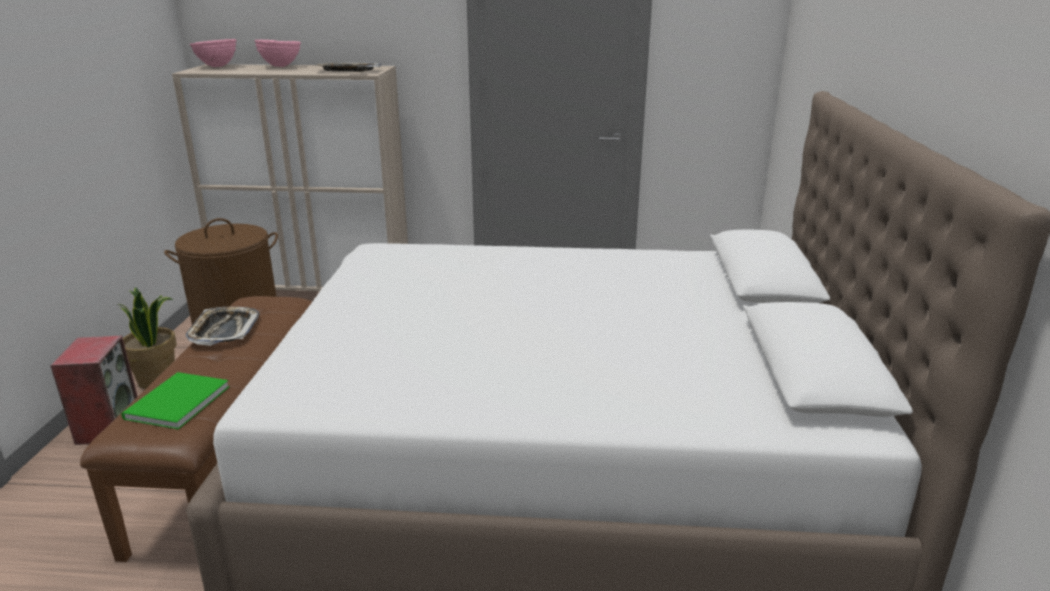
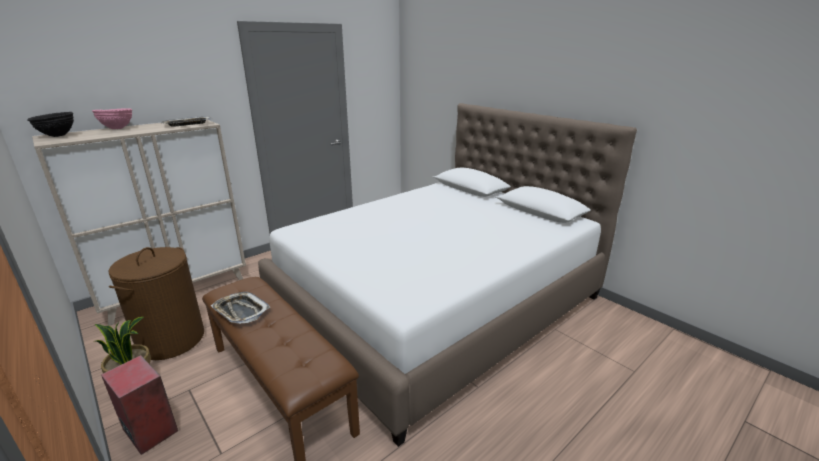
camera: 45 degrees left, 0 degrees up
(174, 403) = (296, 354): green book -> none
(217, 67) = (57, 136): pink bowl -> black bowl

